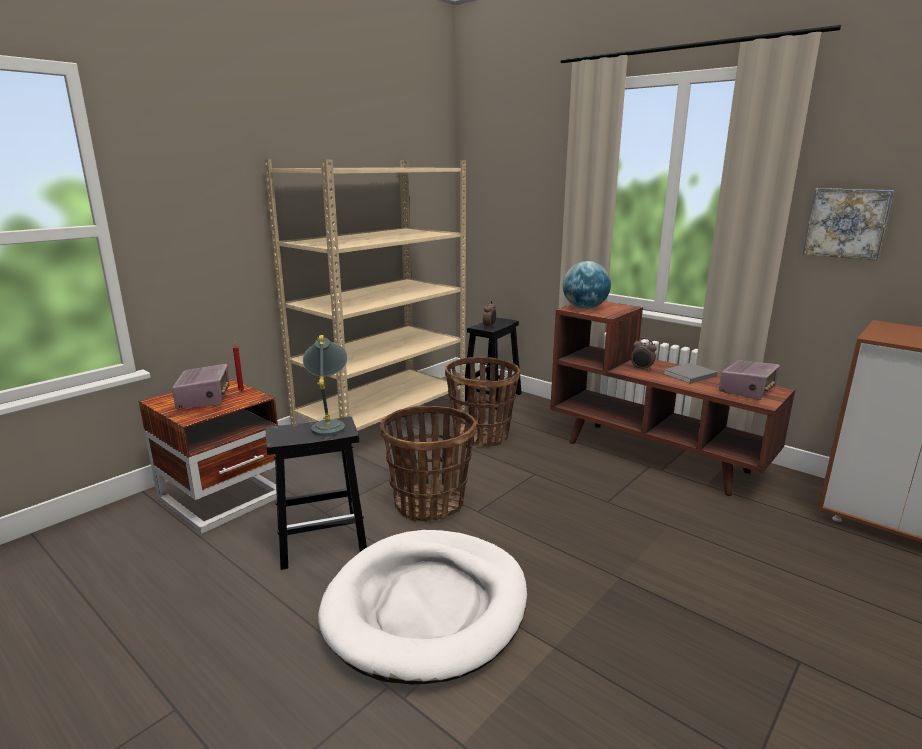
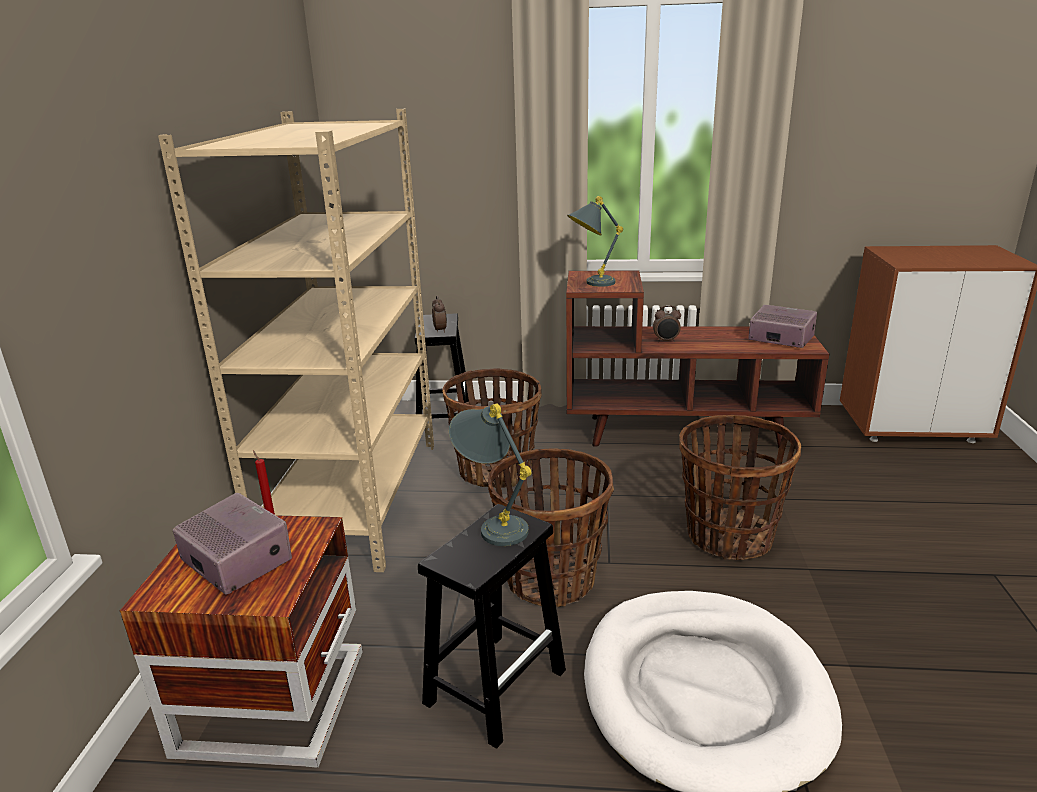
camera: 35 degrees left, 5 degrees up
(584, 308) = (590, 284): globe -> grey table lamp
(586, 531) = (728, 536): none -> basket
(688, 375) = (713, 336): grey book -> none
(747, 390) = (780, 339): radio -> radio turned 60 degrees counterclockwise
(847, 223) = (831, 154): picture -> none

